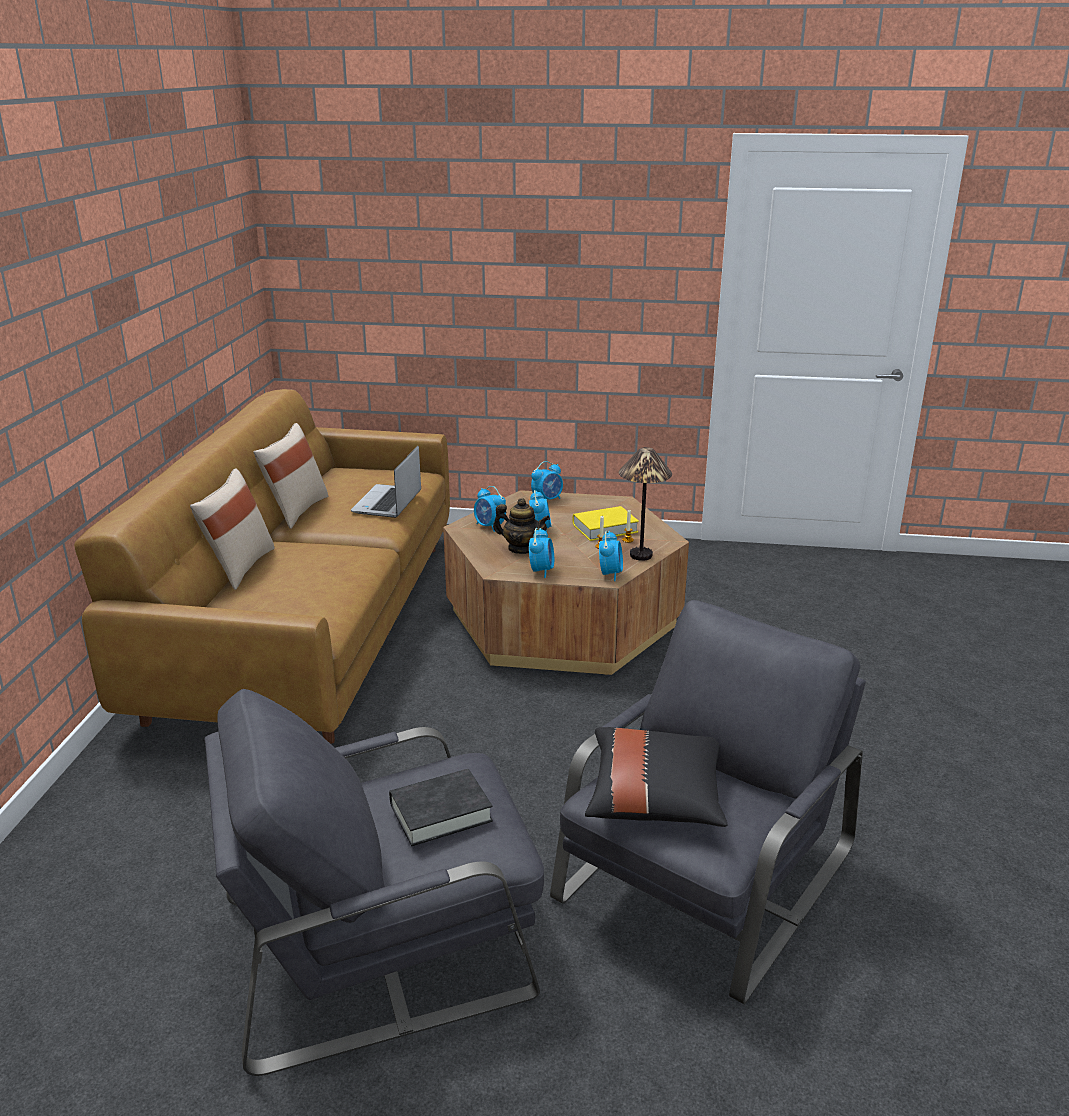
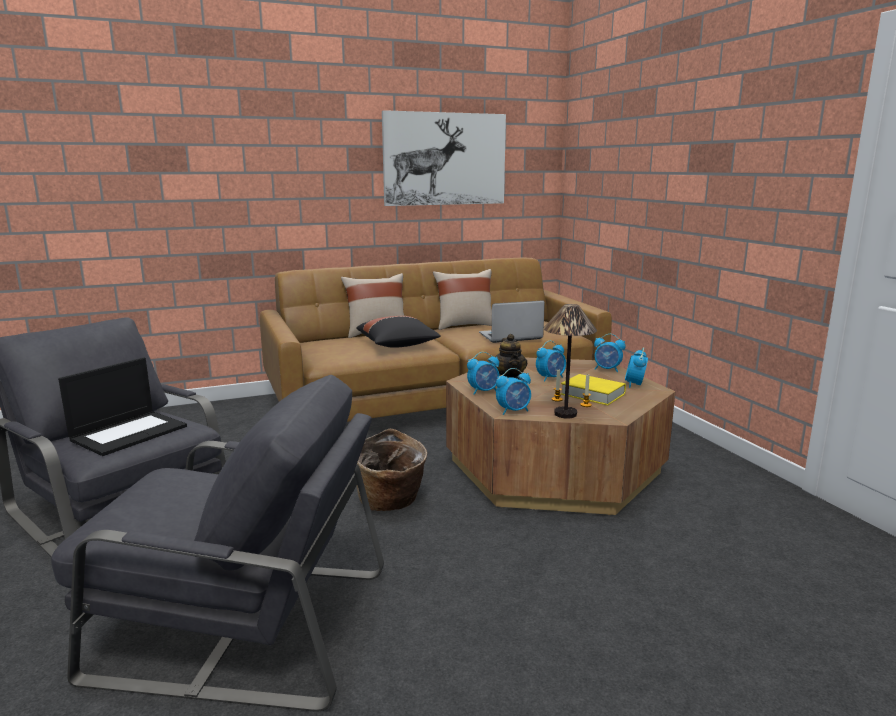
camera: 60 degrees right, 10 degrees down
(179, 276) = (445, 159): none -> picture
(440, 813) = (129, 432): black book -> laptop
(489, 526) = (529, 366): alarm clock -> alarm clock (634, 385)
(546, 730) = (391, 502): none -> basket
(655, 798) = (172, 492): black pillow -> black pillow (398, 345)

